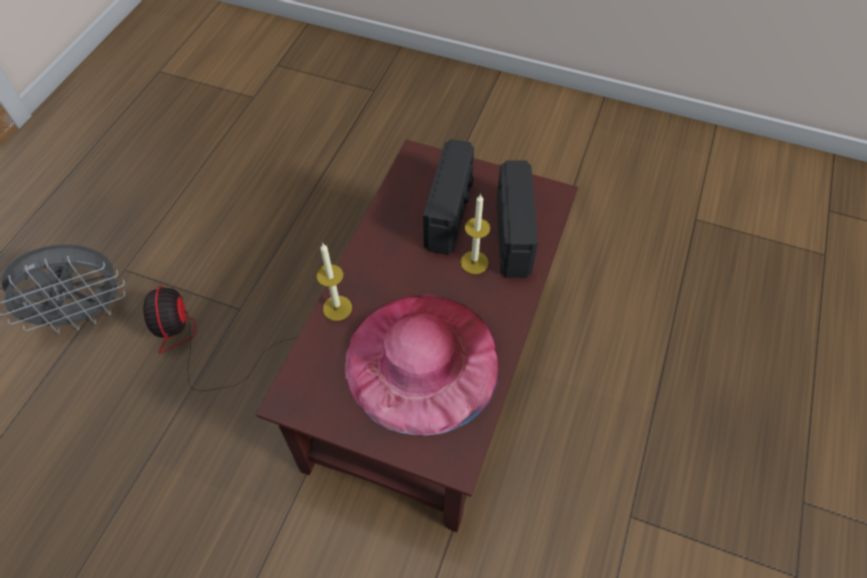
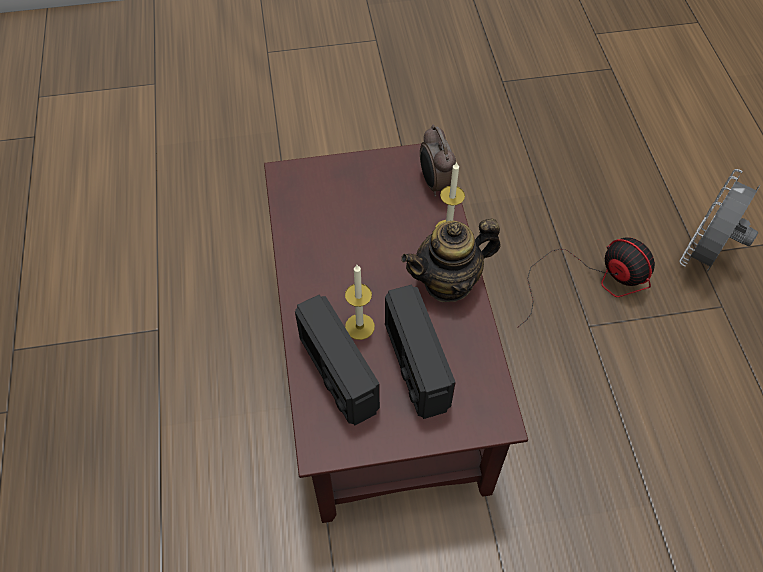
camera: 150 degrees right, 0 degrees up
(309, 363) = (435, 184): none -> alarm clock
(375, 262) = (448, 282): none -> teapot
(422, 361) = (351, 224): pink hat -> none

